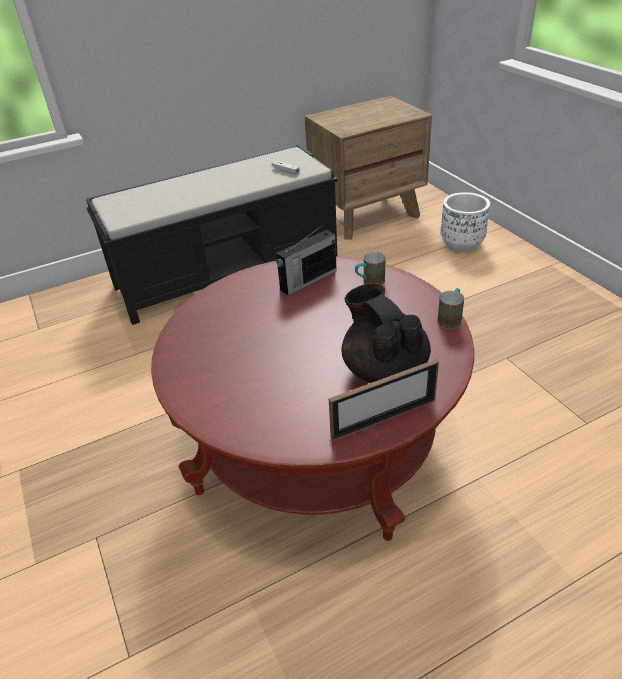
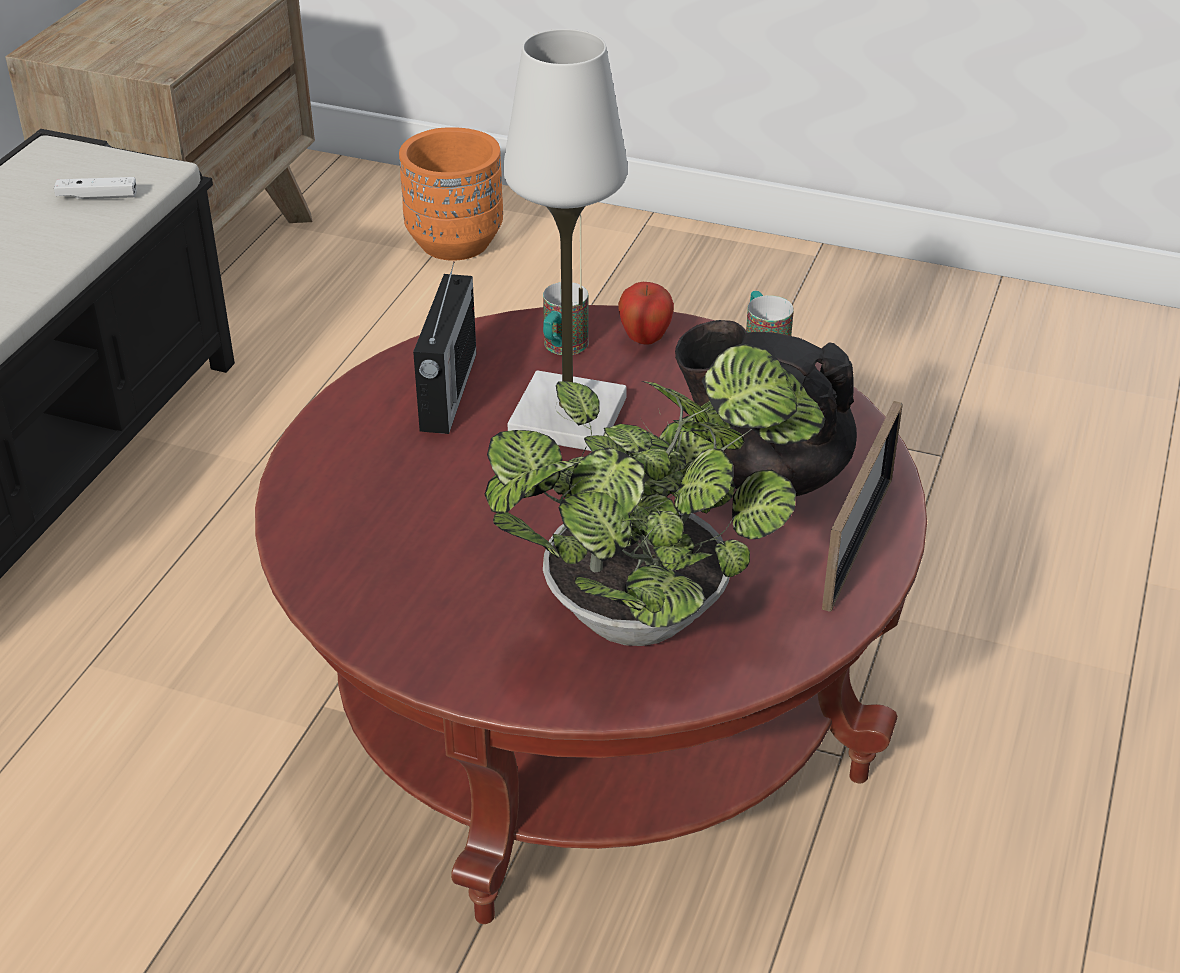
camera: 45 degrees left, 0 degrees up
(266, 397) = (648, 609): none -> potted plant
(337, 309) = (568, 417): none -> white table lamp
(406, 293) = (645, 339): none -> apple
(462, 244) = (455, 243): white planter -> orange planter

